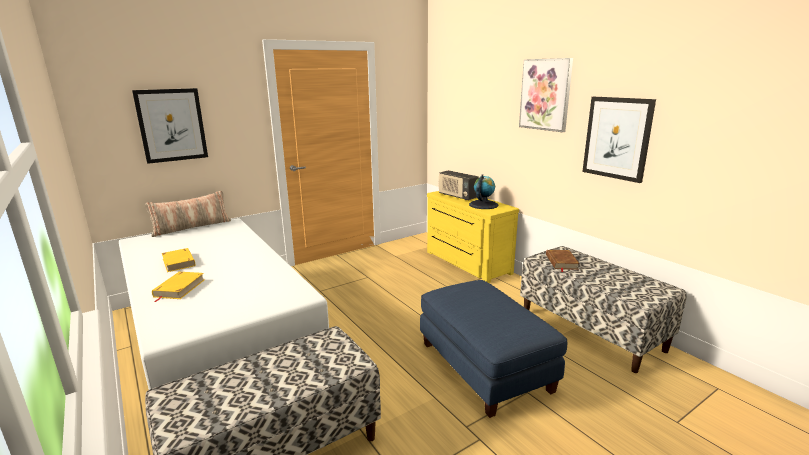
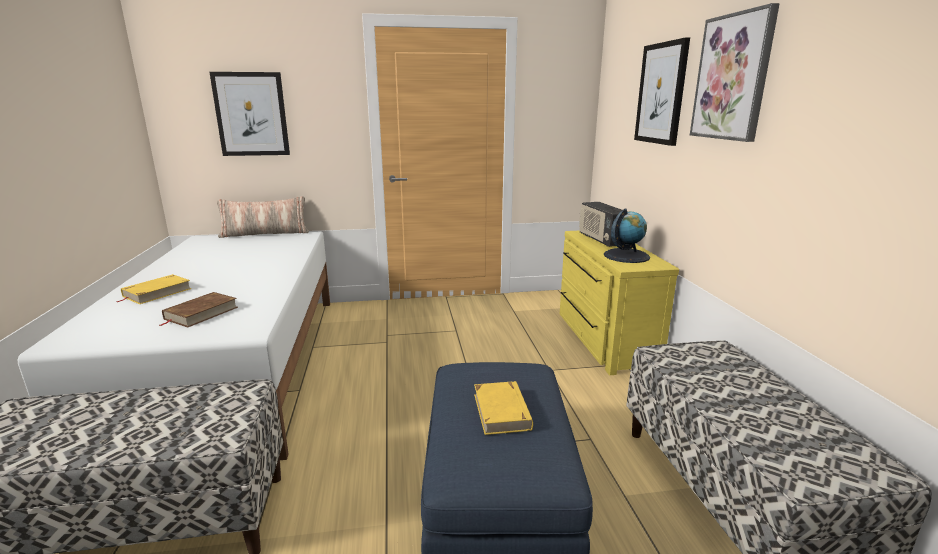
camera: 25 degrees right, 0 degrees up
(179, 262) = (199, 266): yellow book -> yellow book (502, 411)
(561, 262) = (695, 366): brown book -> brown book (201, 313)
(617, 138) = (837, 151): picture -> picture (661, 94)

